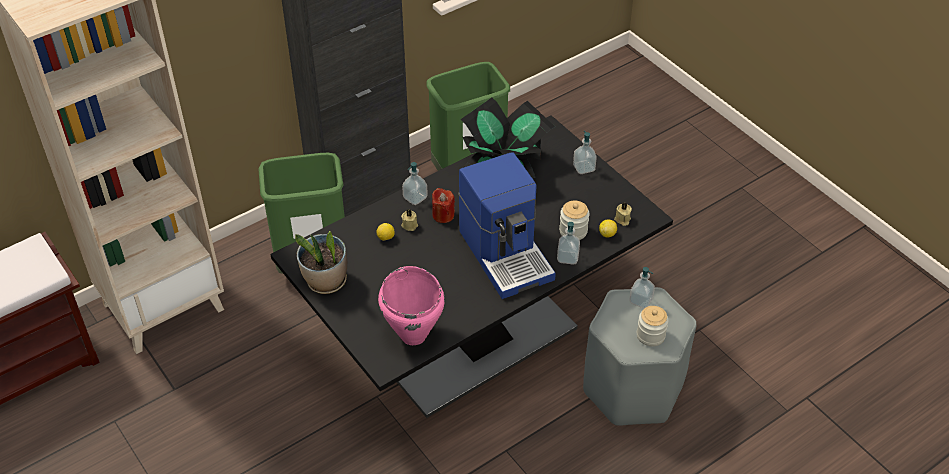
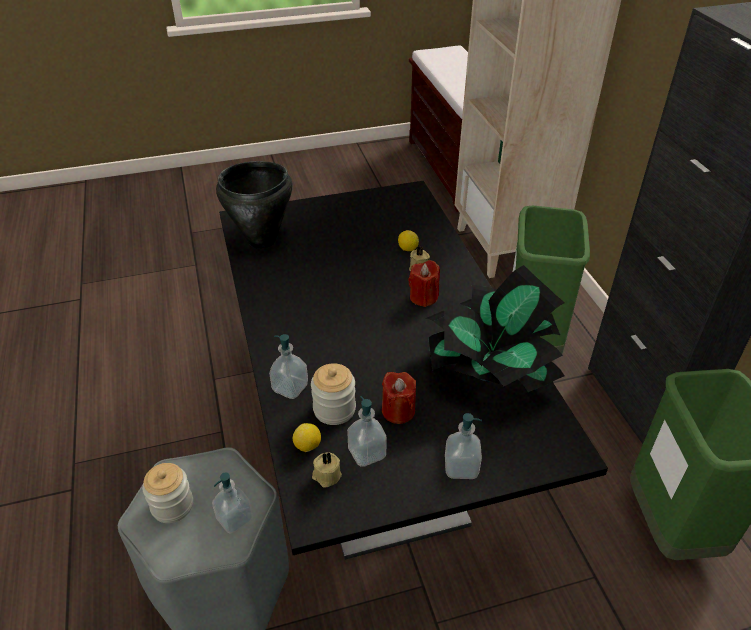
camera: 110 degrees right, 5 degrees down
(326, 281) = (367, 203): potted plant -> none
(414, 334) = (262, 241): pink cooking pot -> black cooking pot
(415, 198) = (463, 282): soap dispenser -> soap dispenser (367, 453)
(507, 253) = (330, 333): coffee machine -> none
(558, 202) = (398, 411): none -> red candle

